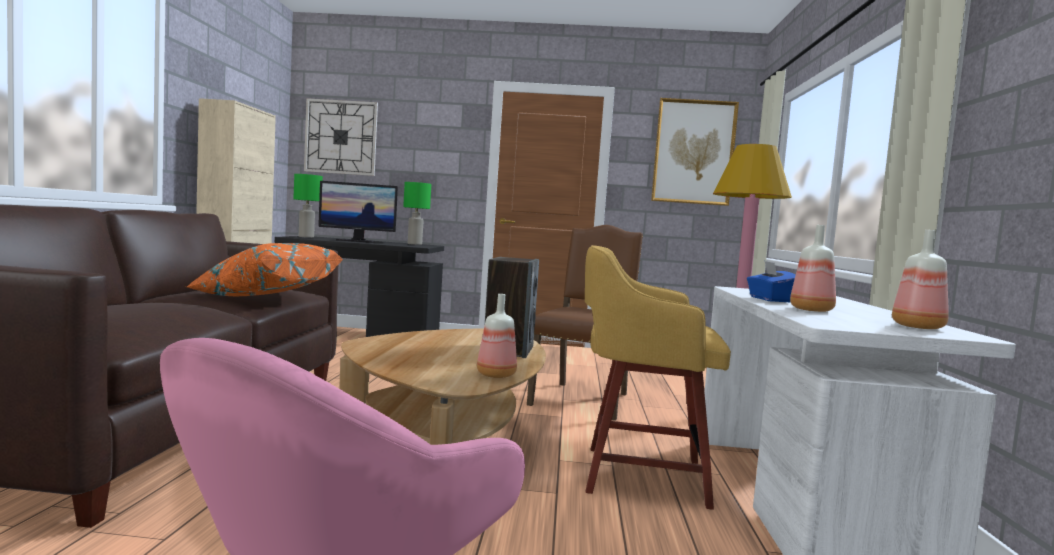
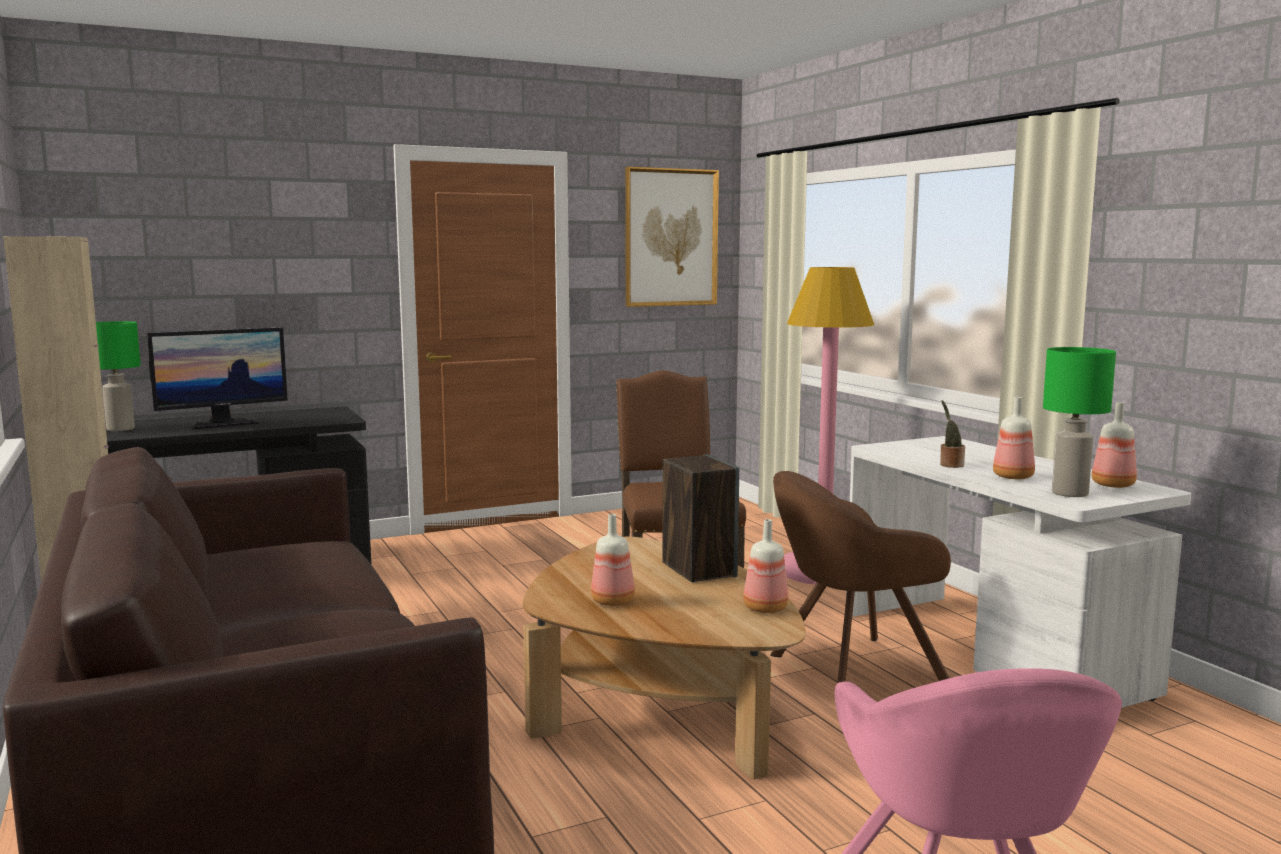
camera: 30 degrees left, 5 degrees up
(267, 296) = (346, 568): orange pillow -> none
(341, 137) = (136, 246): wall clock -> none
(405, 349) = (612, 601): none -> bottle
(414, 244) = (308, 412): green table lamp -> green table lamp (1069, 493)
(639, 475) = (849, 669): yellow stool -> brown armchair
(770, 299) = (950, 465): blue tissue box -> potted plant

